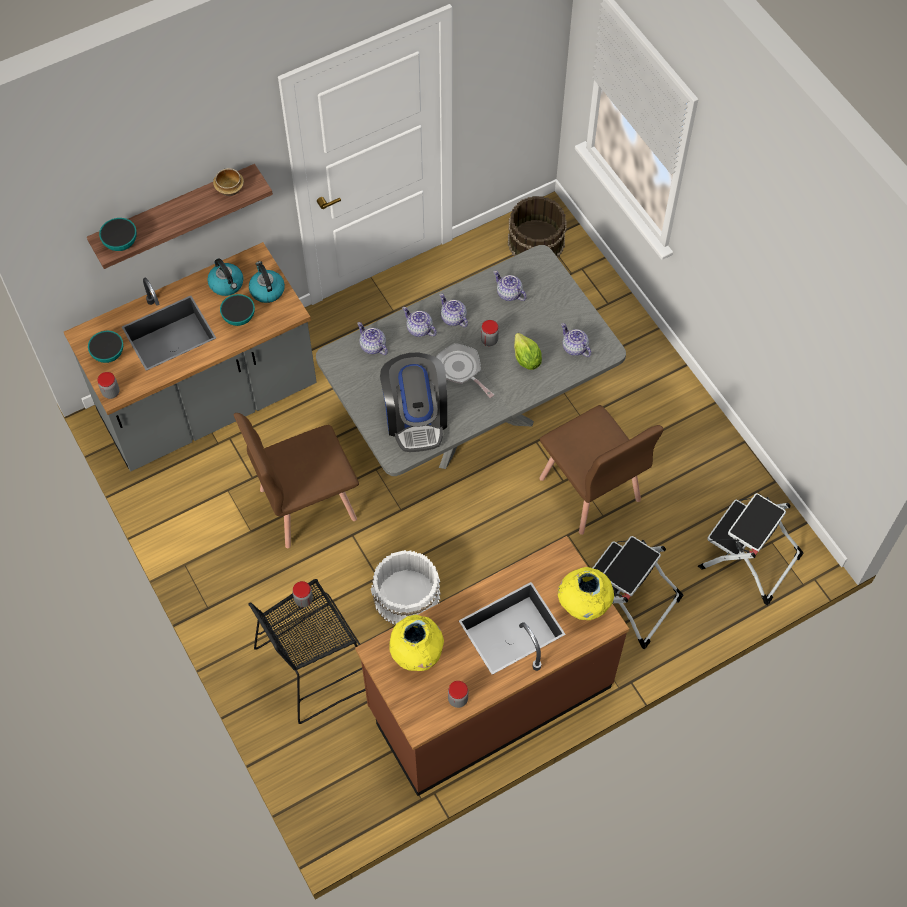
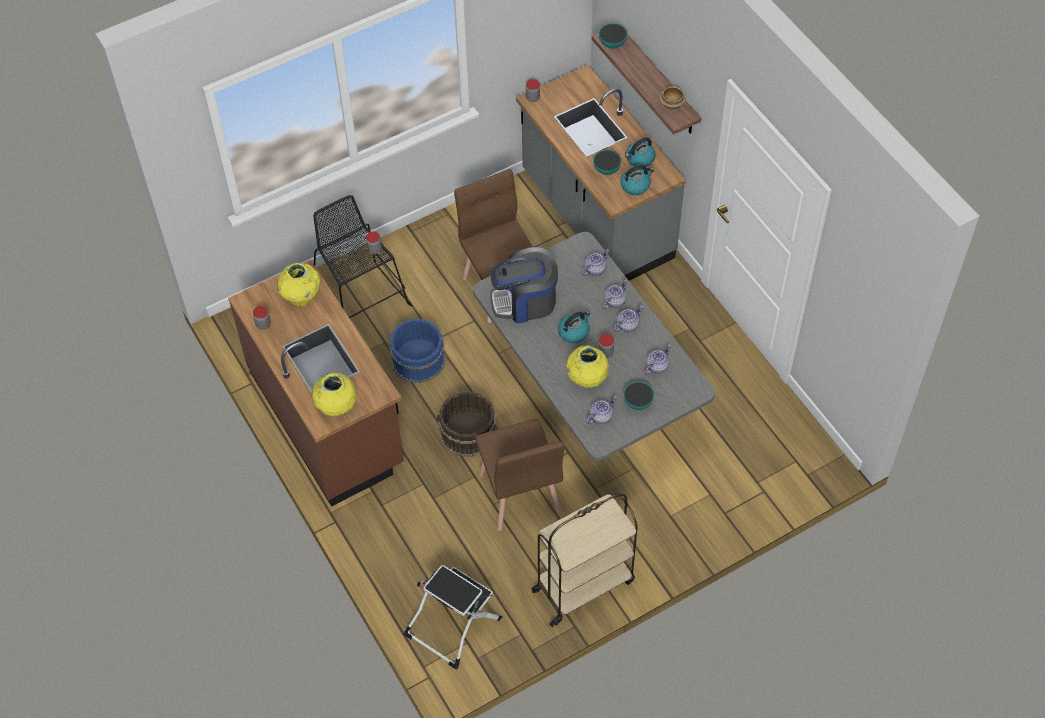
camera: 90 degrees right, 5 degrees down
(108, 354) = (567, 93): bowl -> bowl (638, 402)
(406, 597) = (417, 360): white bucket -> blue bucket
(461, 369) = (574, 332): frying pan -> kettle
(526, 359) = (586, 379): lettuce -> yellow vase
(536, 241) = (792, 453): brown bucket -> brown bucket (468, 433)
(589, 490) = (519, 494): brown chair -> brown chair turned 75 degrees counterclockwise
(628, 599) = (412, 522): step ladder -> none
(698, 431) = (584, 586): none -> beige cart

